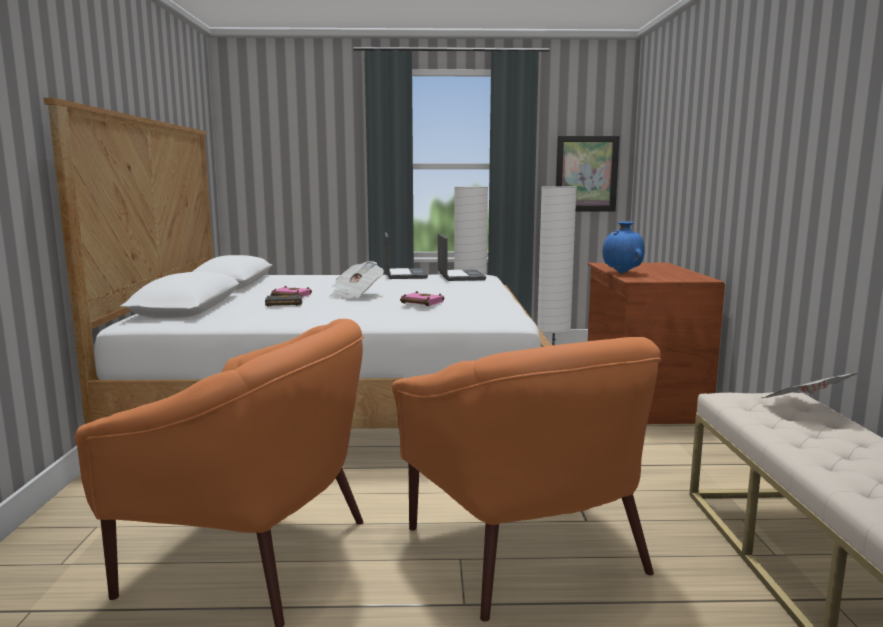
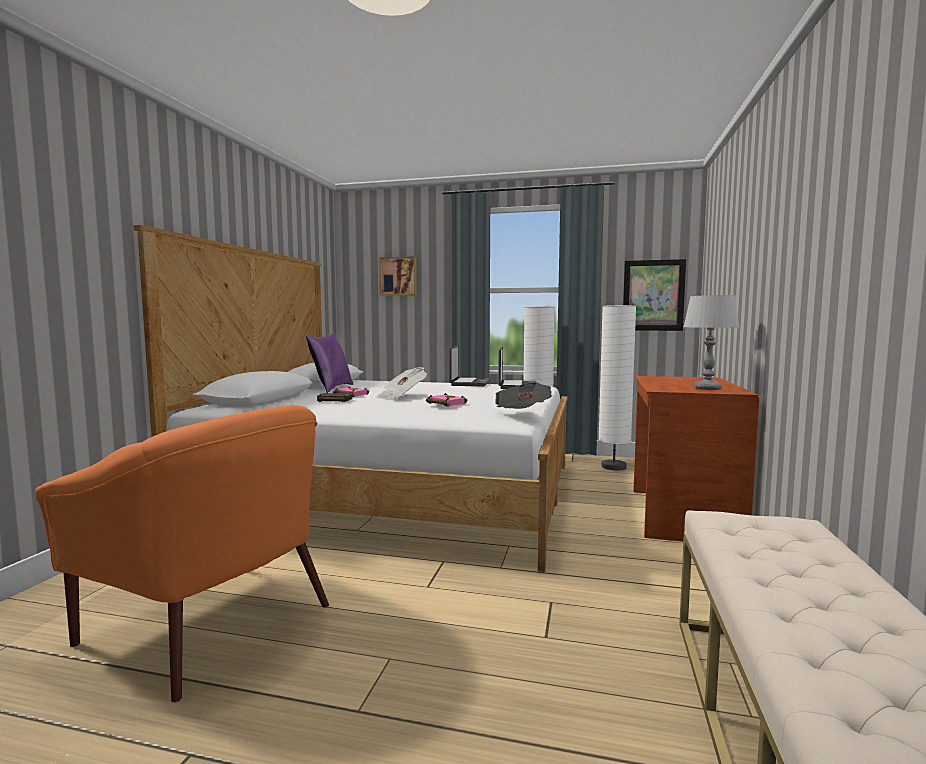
camera: 15 degrees right, 5 degrees down
(252, 288) = (331, 388): none -> purple pillow
(298, 147) = (398, 276): none -> picture
(528, 550) = (463, 660): orange armchair -> none
(622, 273) = (655, 384): blue vase -> none
(674, 276) = (707, 388): none -> grey table lamp
(804, 407) = (802, 537): newspaper -> newspaper (522, 413)

